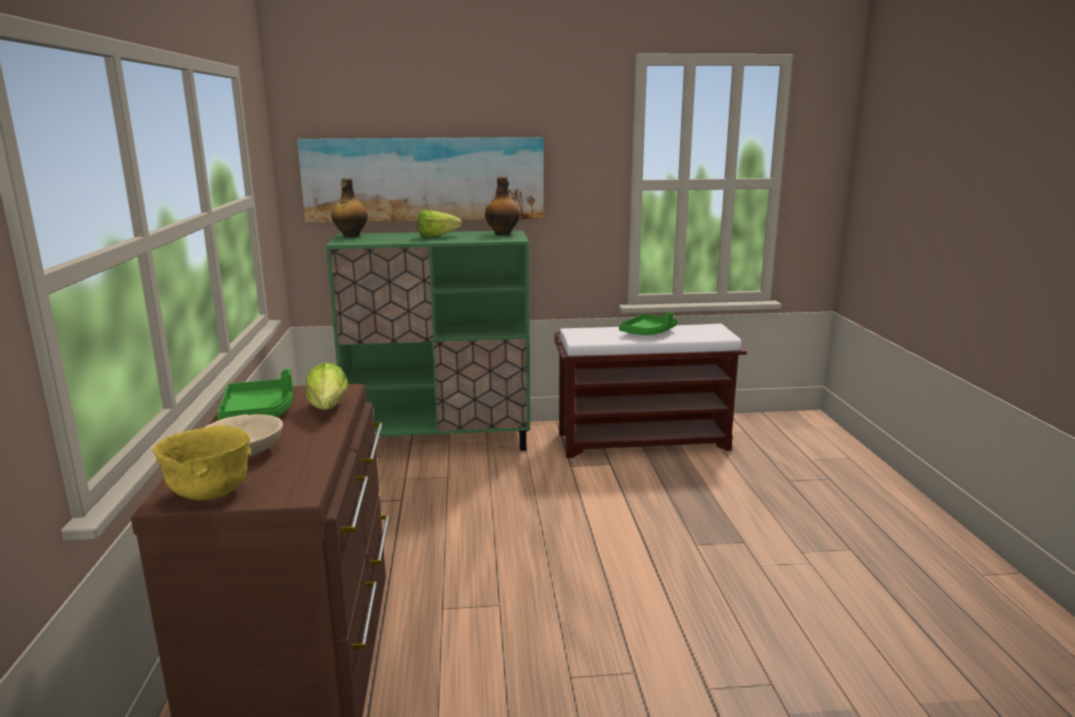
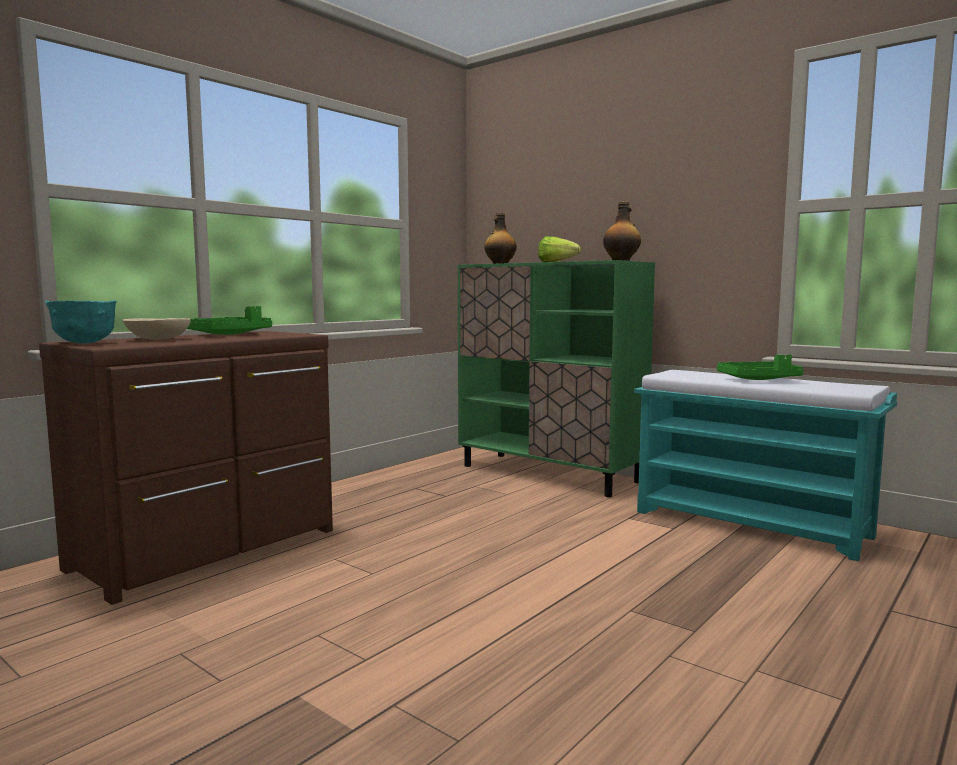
camera: 45 degrees right, 10 degrees down
(210, 494) = (84, 343): yellow bowl -> turquoise bowl
(326, 411) = (257, 337): lettuce -> none
(424, 179) = (571, 214): picture -> none
(644, 441) = (752, 524): brown bench -> turquoise bench

